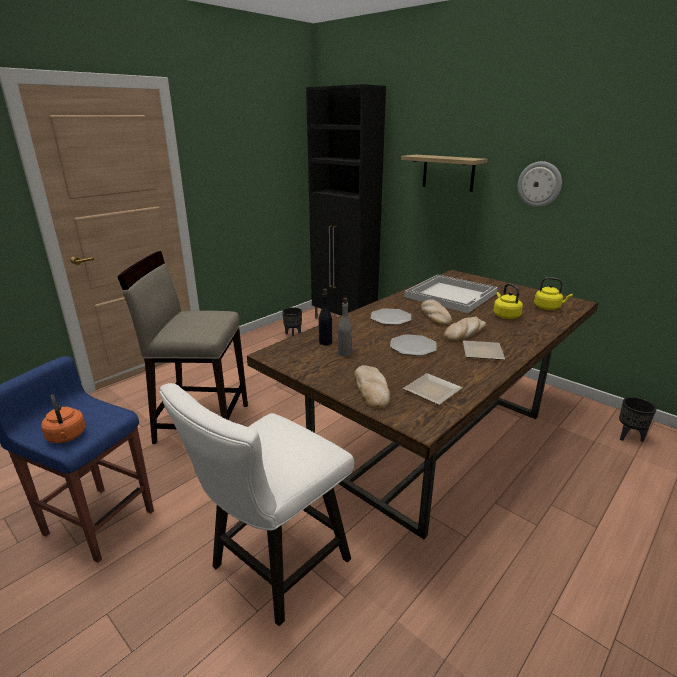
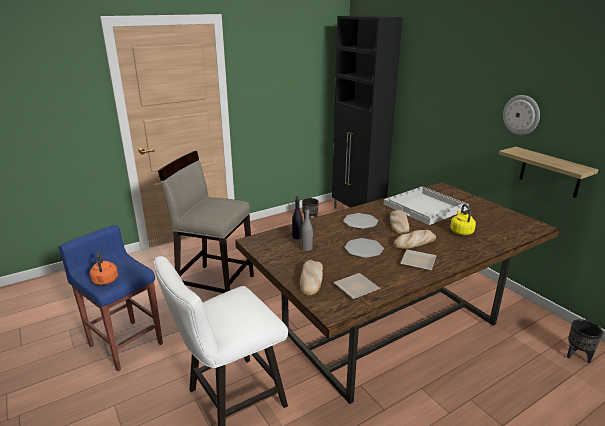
camera: 15 degrees right, 0 degrees up
(448, 173) = (448, 96): shelf -> shelf (550, 172)
(548, 308) = (506, 228): yellow kettle -> none

